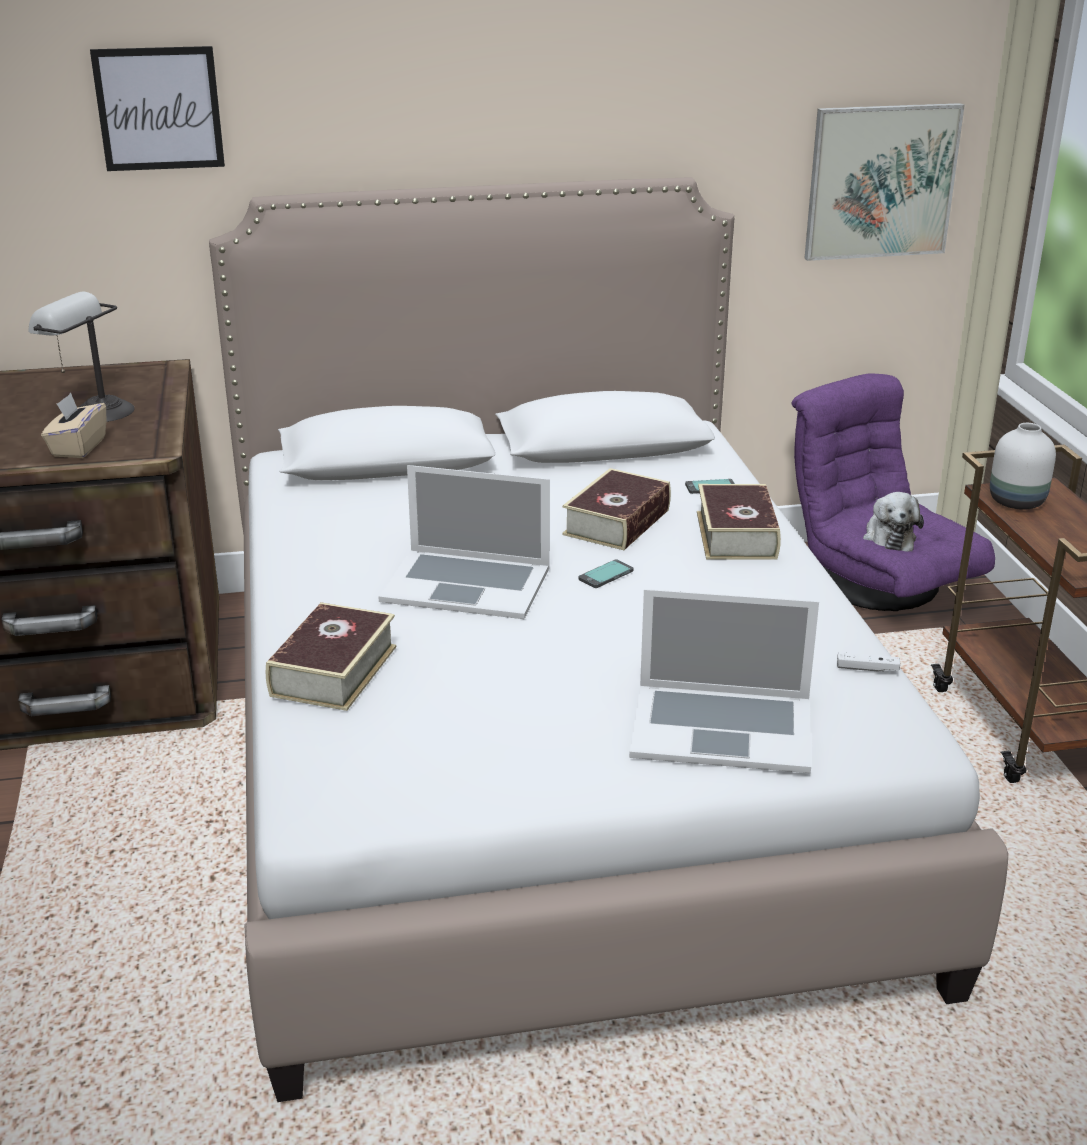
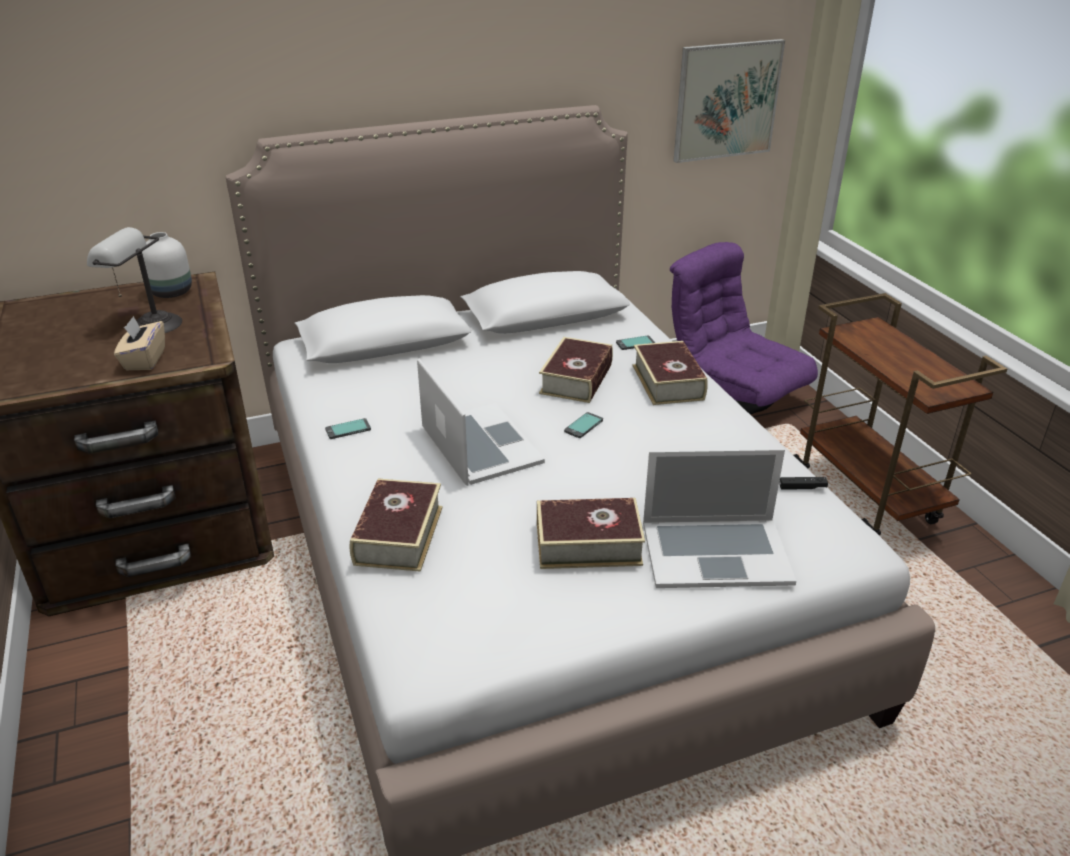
camera: 10 degrees left, 5 degrees up
(159, 109) = (173, 69): picture -> none
(310, 554) = (348, 430): none -> phone
(466, 584) = (480, 444): laptop -> laptop turned 120 degrees counterclockwise
(562, 702) = (588, 544): none -> book
(867, 669) = (802, 487): white game controller -> black game controller
(888, 538) = (744, 362): plush toy -> none
(1017, 502) = (861, 340): white vase -> white vase (171, 293)

